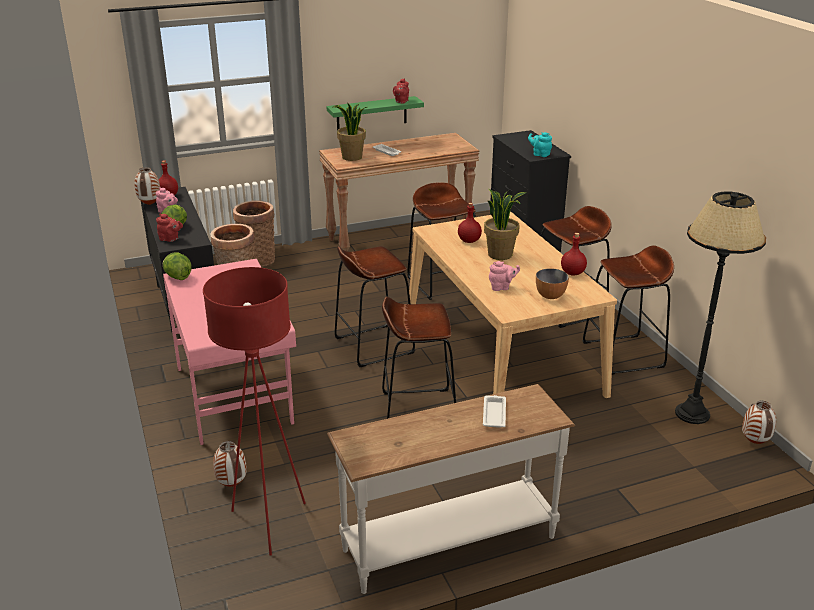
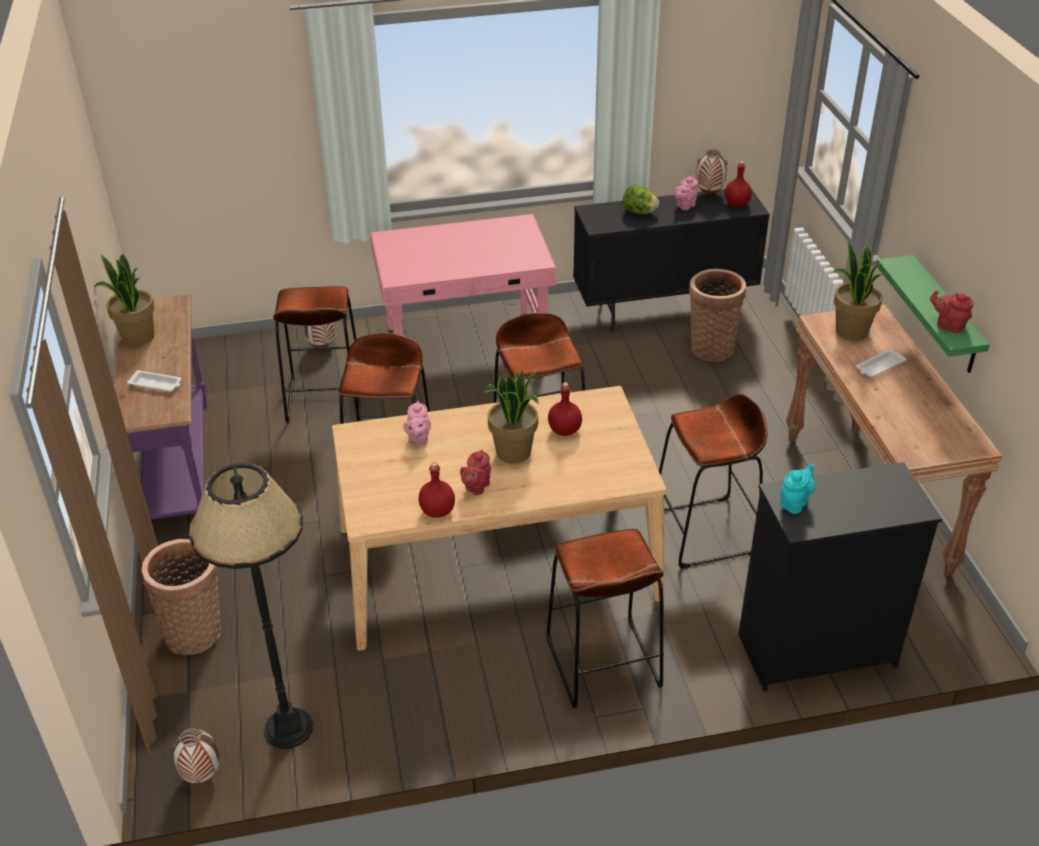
camera: 100 degrees right, 10 degrees up
(170, 239) = (606, 210): red teapot -> red teapot (476, 487)
(177, 277) = (520, 222): lettuce -> none
(257, 259) = (787, 362): basket -> basket (196, 631)
(269, 523) = (261, 366): red floor lamp -> none
(420, 446) = (137, 337): none -> potted plant
(448, 542) = (180, 467): white console table -> purple console table
(550, 296) = (380, 476): bowl -> none
(623, 355) = (454, 695): brown stool -> brown stool (324, 399)

